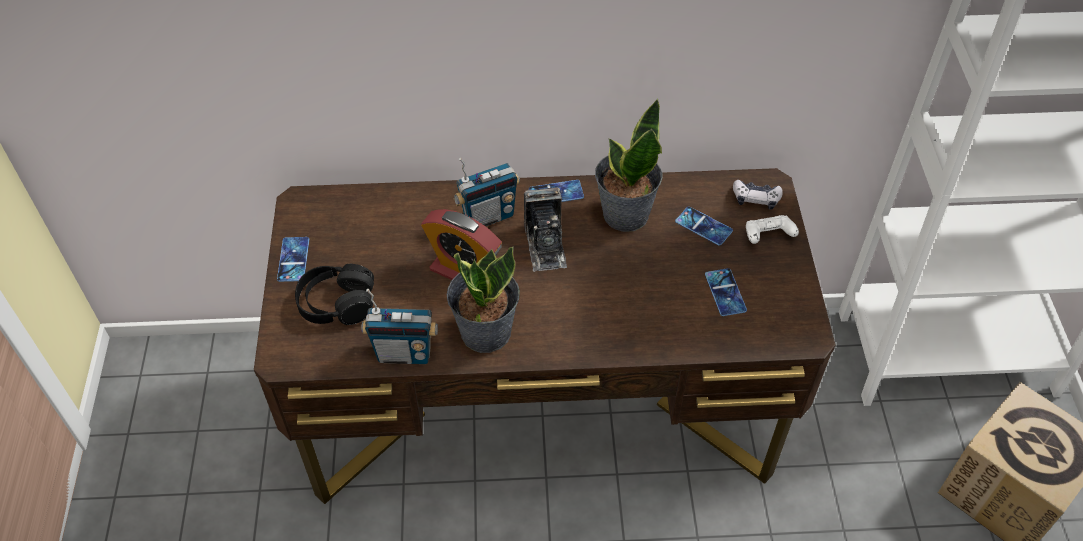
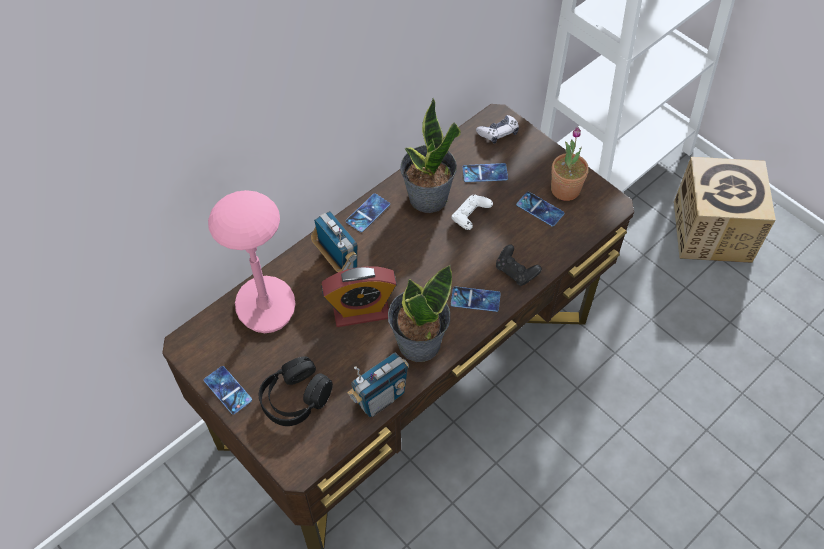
camera: 40 degrees left, 5 degrees up
(390, 214) = (265, 306): none -> pink table lamp
(488, 216) = (338, 260): radio -> radio turned 60 degrees counterclockwise
(545, 245) = (397, 255): camera -> none
(576, 330) = (475, 299): none -> phone
(641, 332) = (516, 272): none -> black game controller
(767, 236) = (529, 154): white game controller -> white game controller (470, 217)
(771, 291) = (565, 189): none -> potted plant

